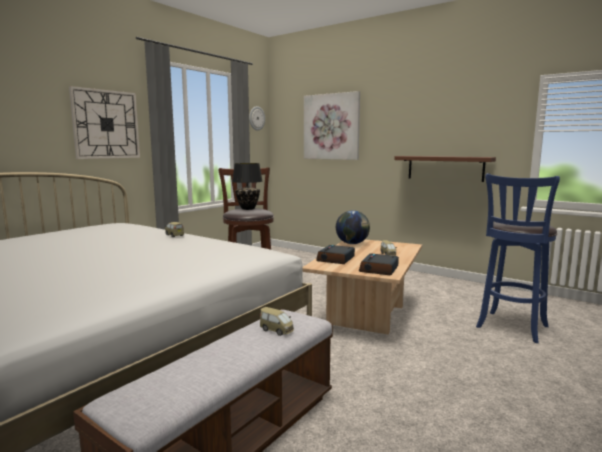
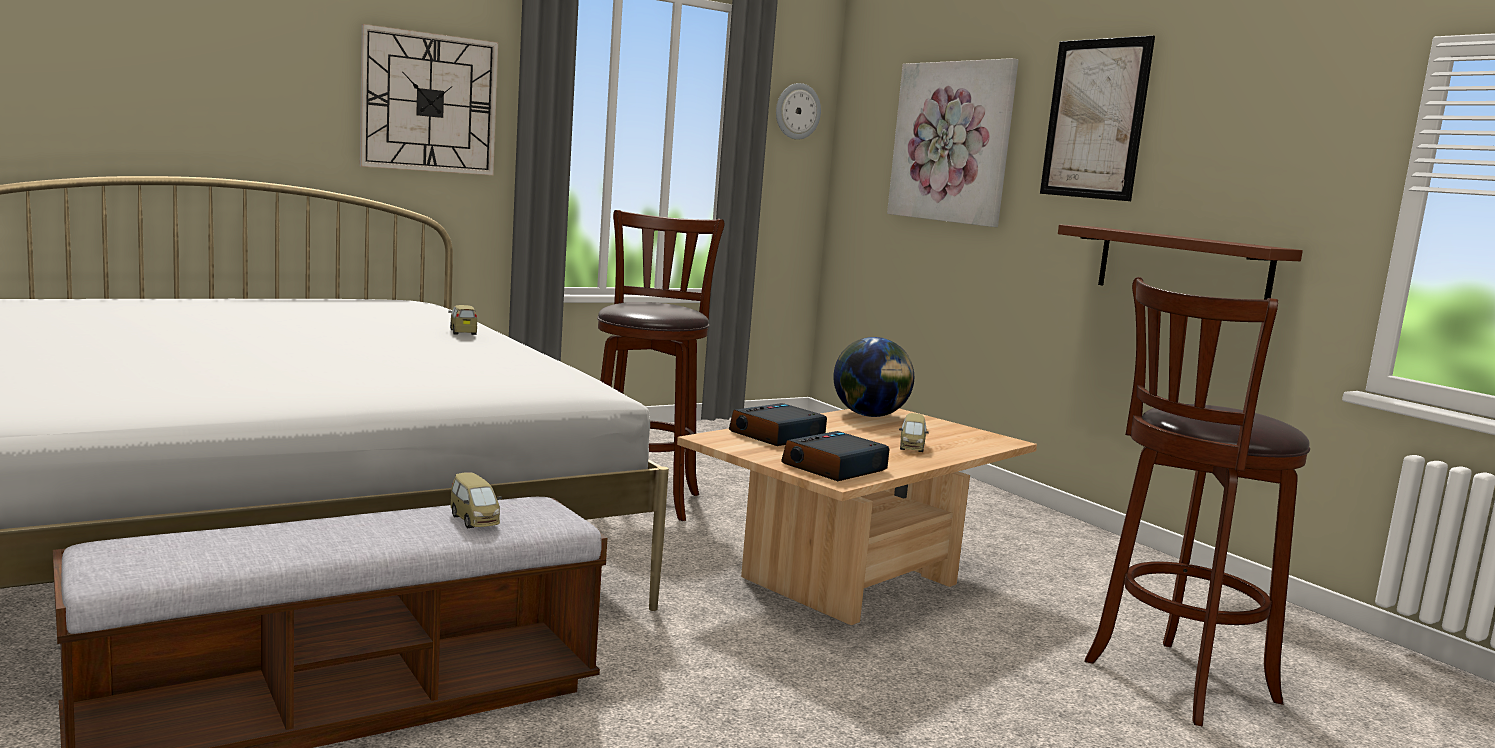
camera: 20 degrees right, 0 degrees up
(248, 209) = (657, 304): black table lamp -> none
(399, 113) = (1095, 119): none -> picture
(511, 328) = (1173, 683): blue stool -> brown stool

